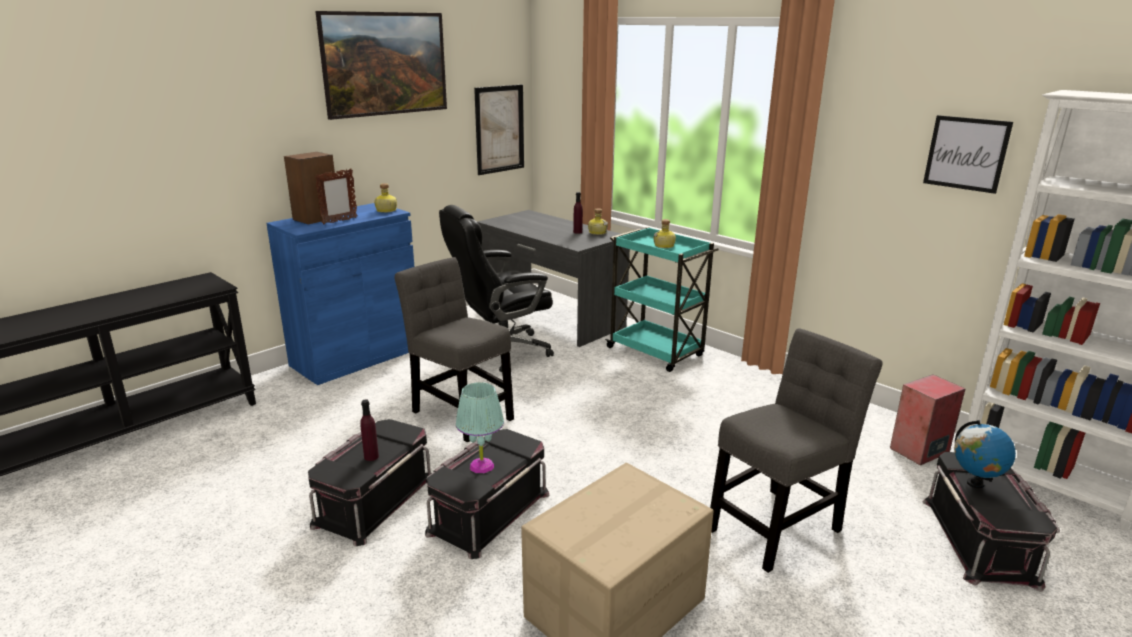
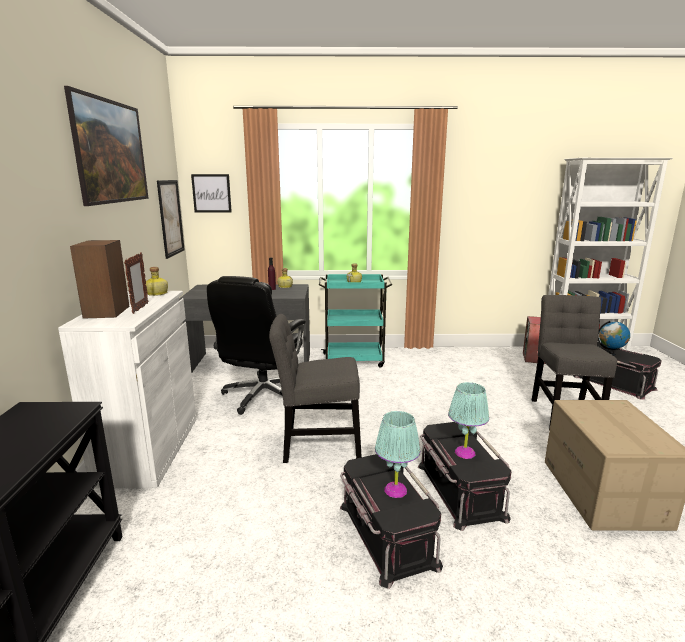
camera: 45 degrees left, 5 degrees down
(356, 357) = (149, 449): blue cabinet -> white cabinet
(371, 457) = (395, 490): purple bottle -> turquoise table lamp
(966, 153) = (521, 196): picture -> picture (211, 193)

